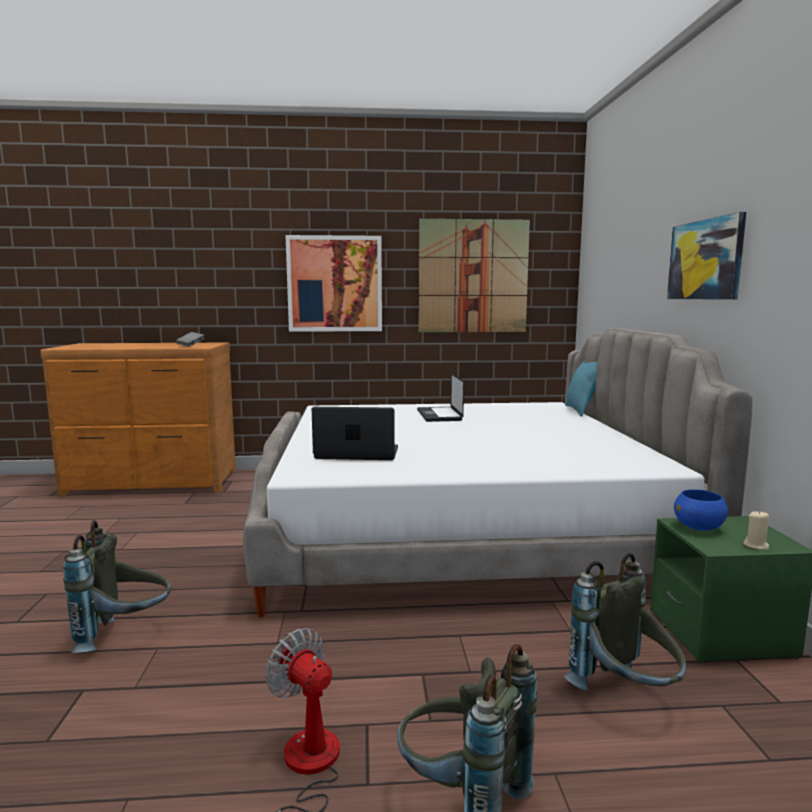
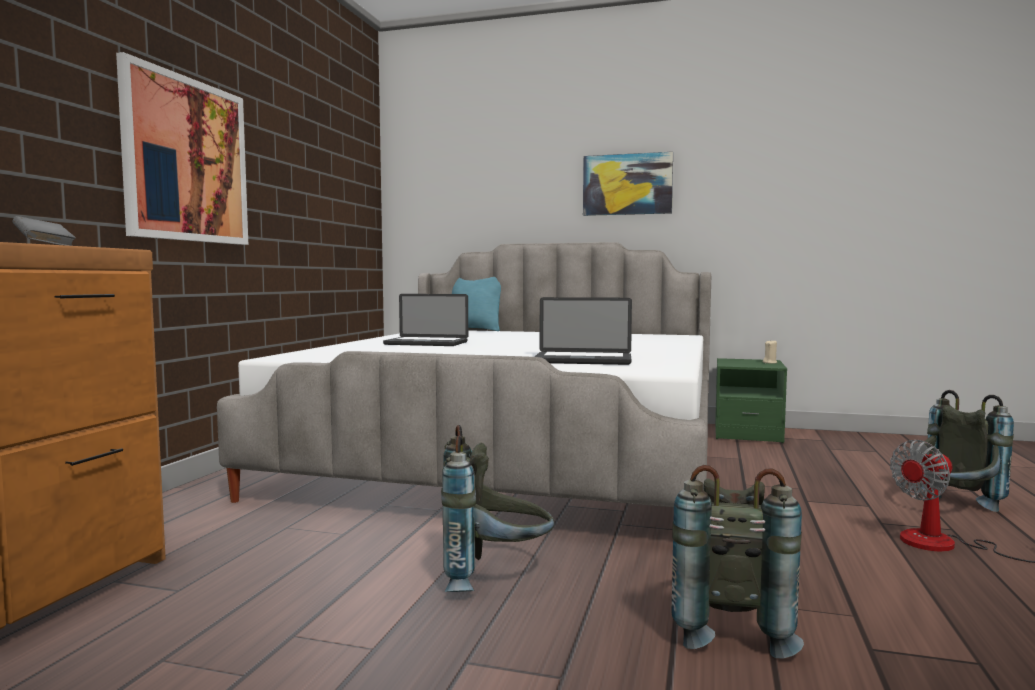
camera: 70 degrees left, 5 degrees down
(357, 454) = (583, 360): laptop -> laptop turned 105 degrees counterclockwise
(473, 276) = (318, 180): picture -> none
(626, 695) = (823, 461): grey backpack -> grey backpack (494, 577)
(699, 528) = (738, 364): blue bowl -> none

